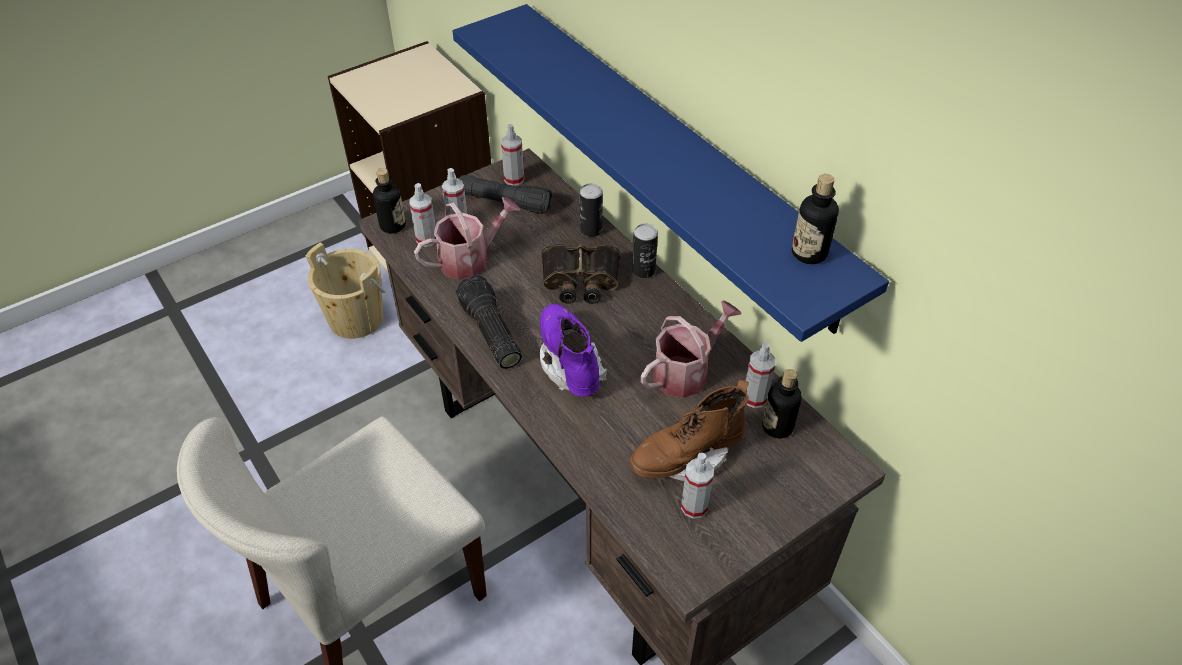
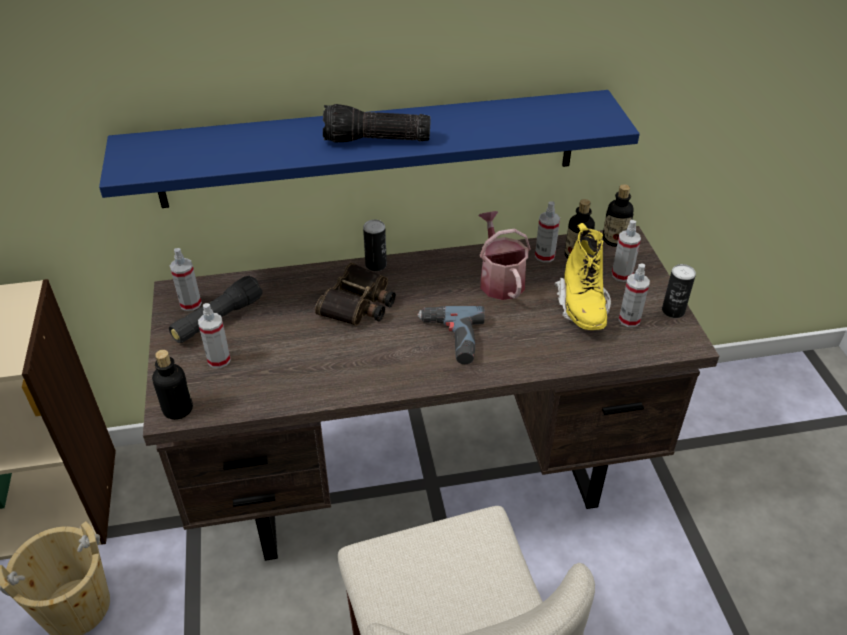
camera: 65 degrees left, 5 degrees down
(427, 239) = (221, 388): spray bottle -> spray bottle (622, 275)
(470, 259) = (276, 365): watering can -> none
(489, 333) = (382, 379): flashlight -> flashlight (375, 140)
(570, 362) = (450, 339): purple boot -> power drill
(591, 230) = (302, 278): can -> can (673, 311)
(687, 456) = (582, 307): brown boot -> yellow boot
(809, 253) = (564, 107): bottle -> bottle (614, 240)

